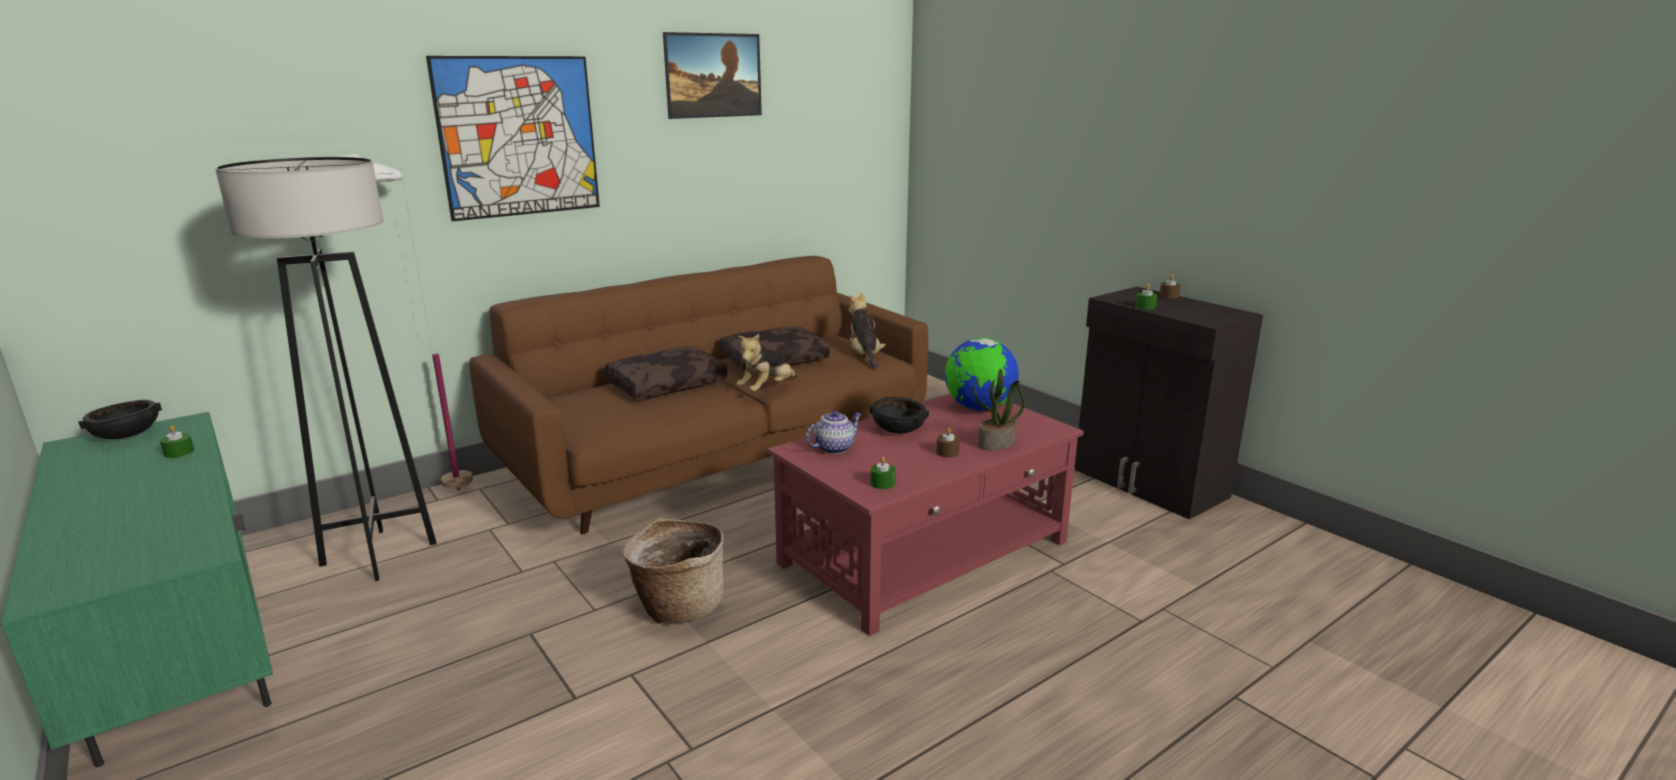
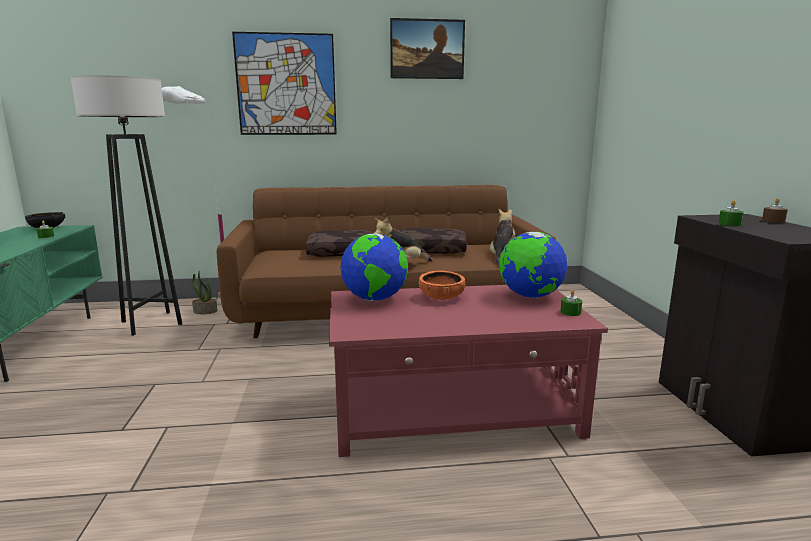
camera: 30 degrees right, 5 degrees down
(678, 605) = (247, 393): basket -> none
(834, 448) = (375, 299): teapot -> globe
(882, 483) = (369, 327): green candle -> green candle (570, 312)
(898, 429) = (441, 297): black bowl -> orange bowl
(947, 452) = (455, 318): brown candle -> none
(996, 444) = (506, 321): potted plant -> potted plant (205, 311)

